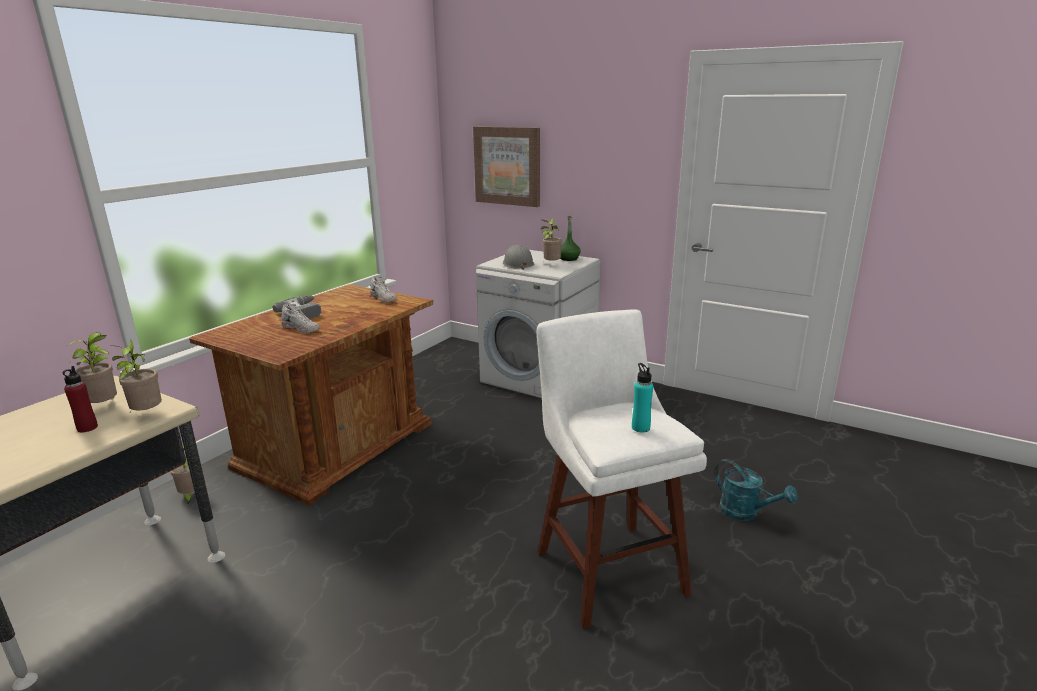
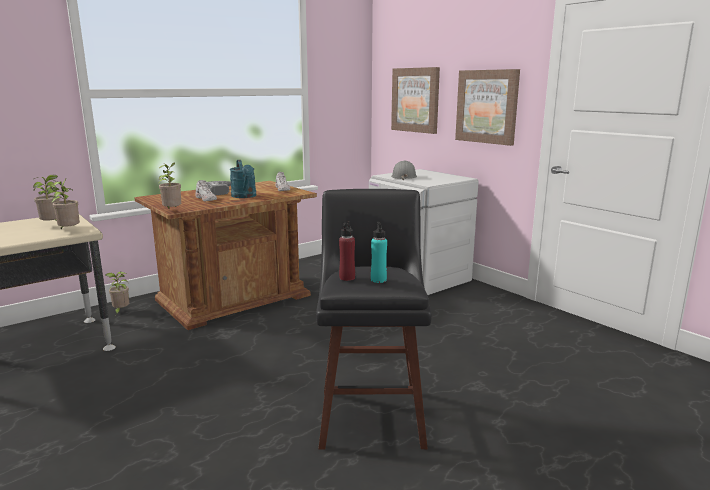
camera: 20 degrees right, 5 degrees down
(87, 428) = (31, 233): red bottle -> red bottle (347, 278)
(551, 265) = (430, 179): potted plant -> potted plant (172, 211)
(568, 259) = (450, 177): green bottle -> none
(606, 176) = (487, 106): none -> picture
(608, 568) = (371, 414): white stool -> black stool
(746, 513) = (528, 403): turquoise watering can -> turquoise watering can (245, 196)

